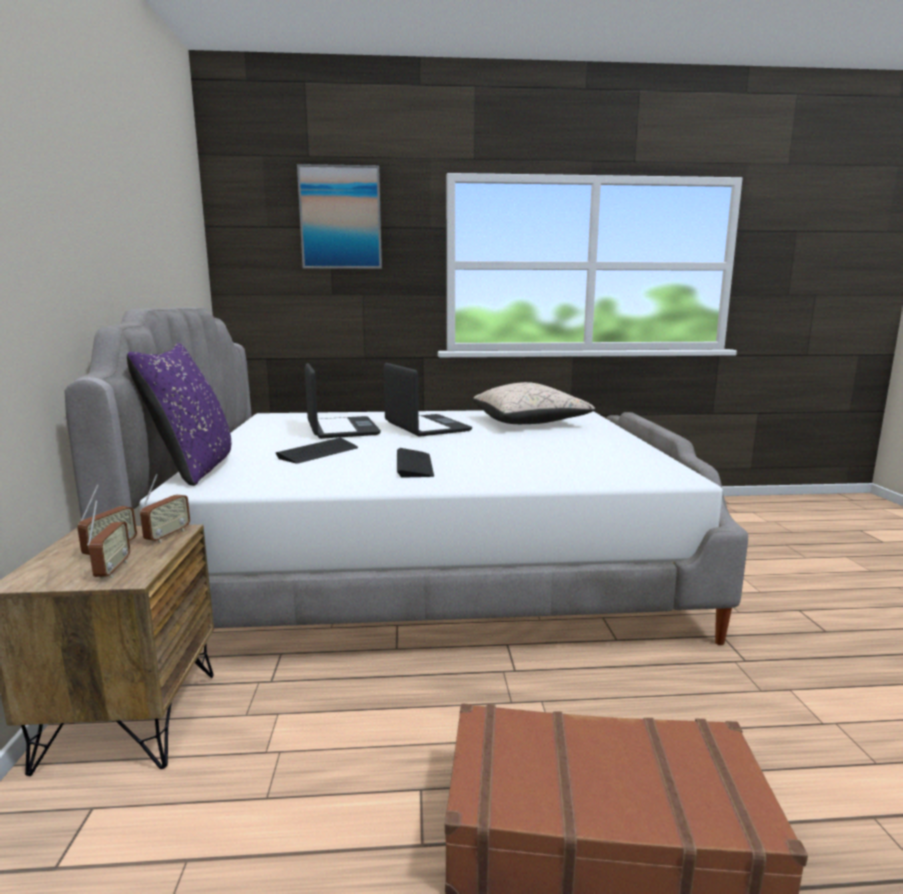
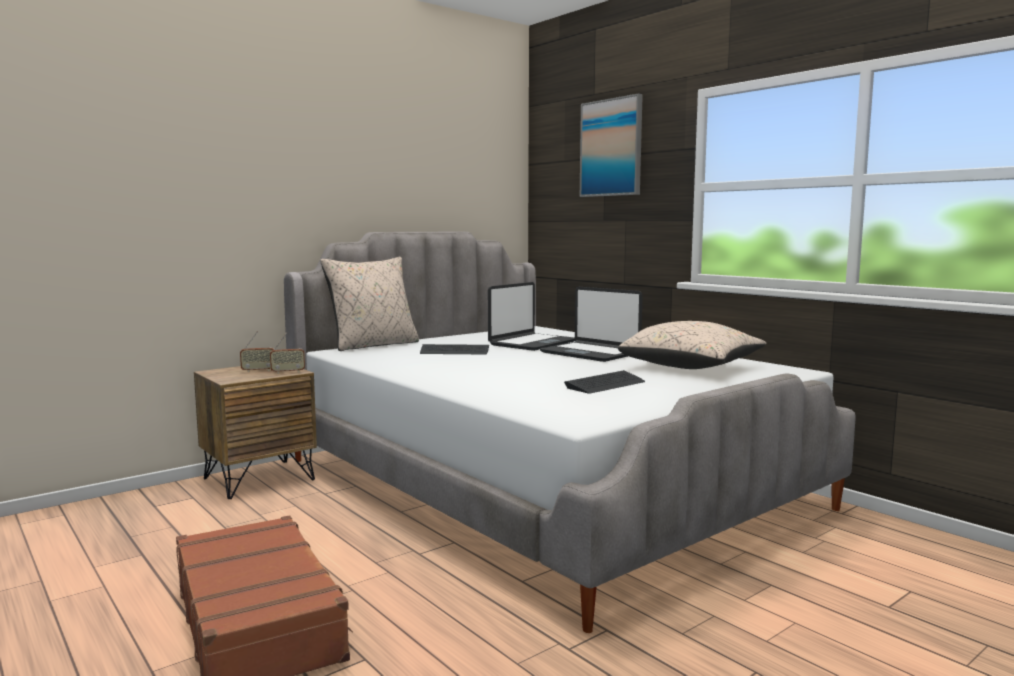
camera: 55 degrees right, 5 degrees down
(112, 569) = (235, 376): radio -> none
(194, 469) = (373, 345): purple pillow -> beige pillow
(414, 465) = (465, 369): keyboard -> keyboard (605, 384)
(425, 427) = (590, 353): laptop -> laptop turned 105 degrees clockwise

